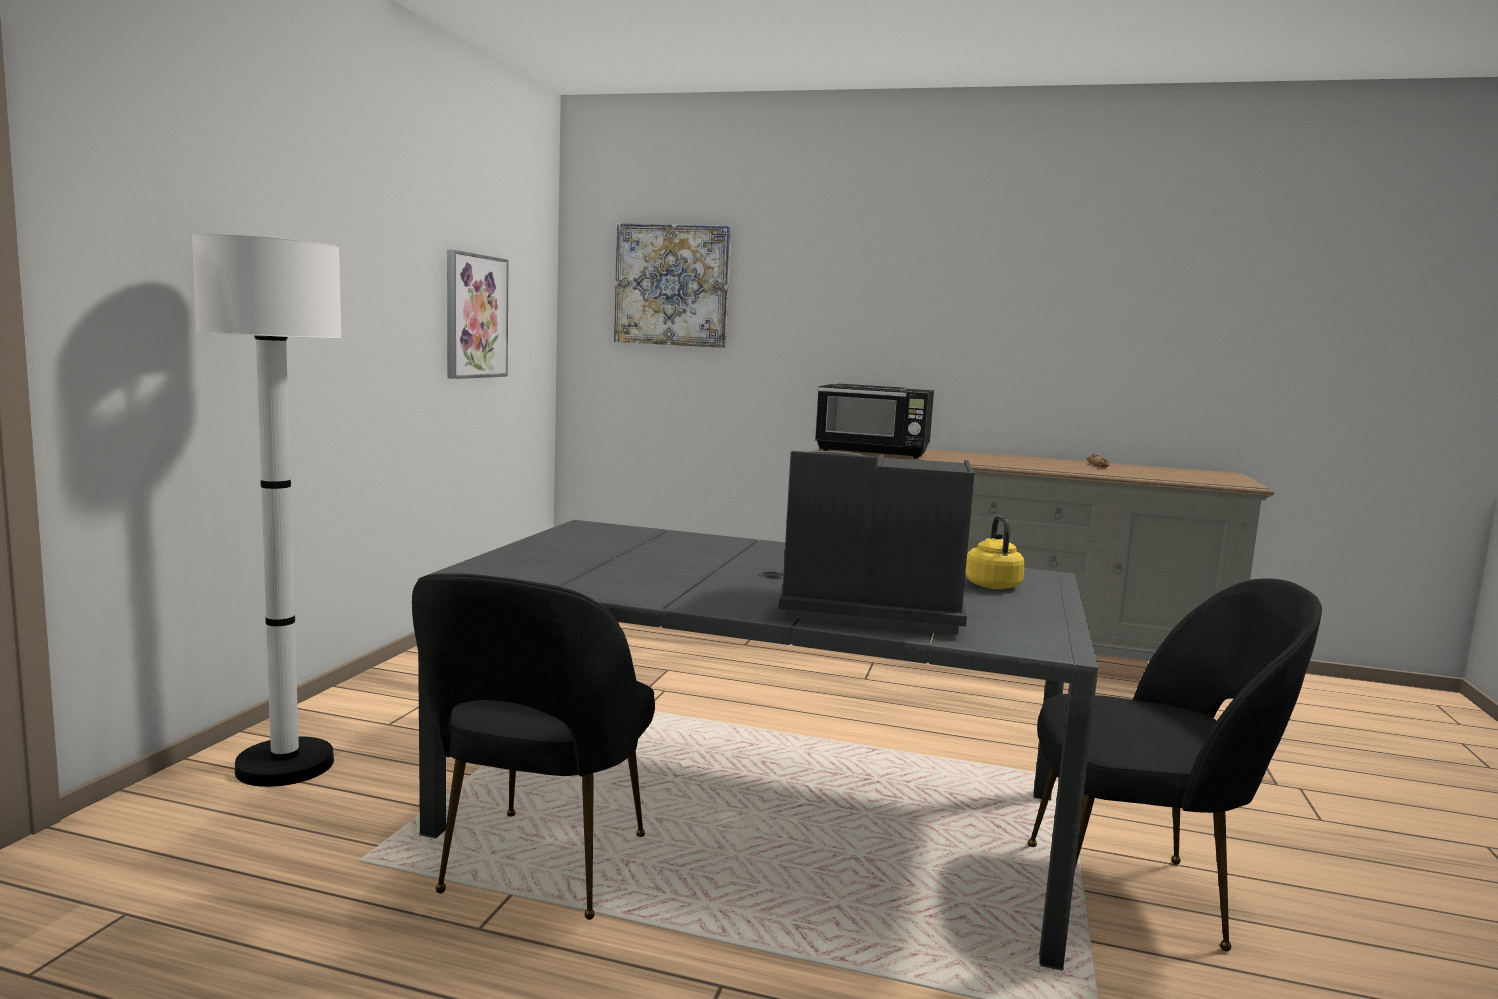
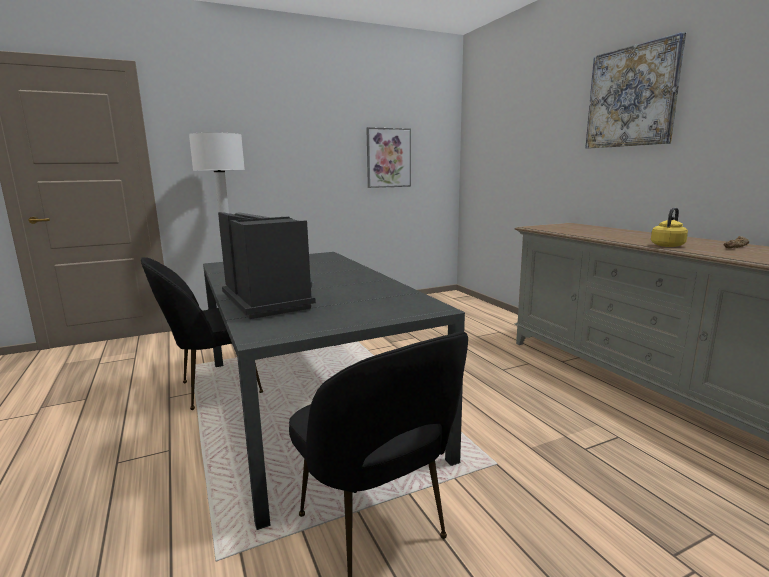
camera: 50 degrees right, 5 degrees up
(672, 285) = (500, 131): picture -> picture (631, 97)
(874, 452) = (558, 229): black microwave -> none
(991, 584) = (379, 306): yellow kettle -> yellow kettle (668, 245)

